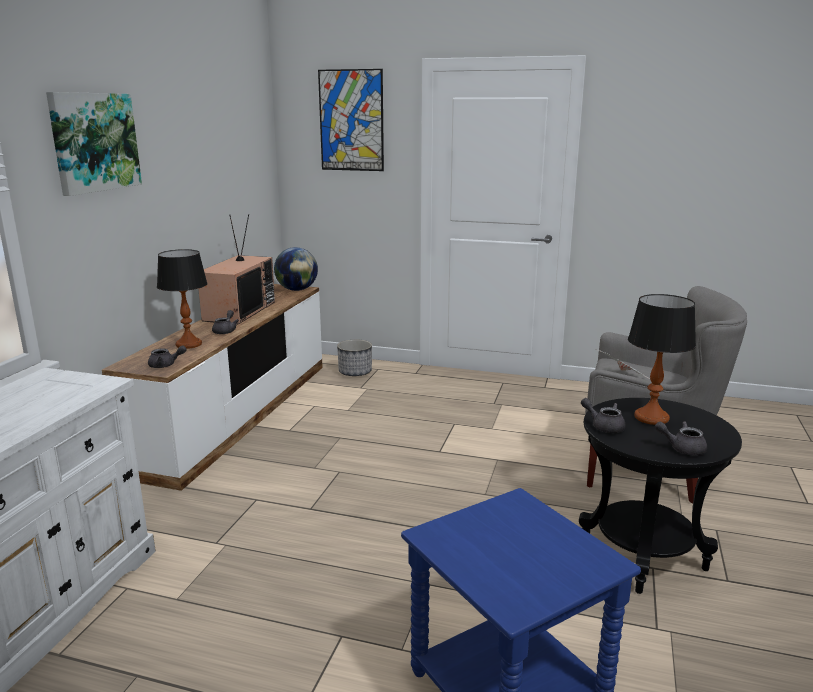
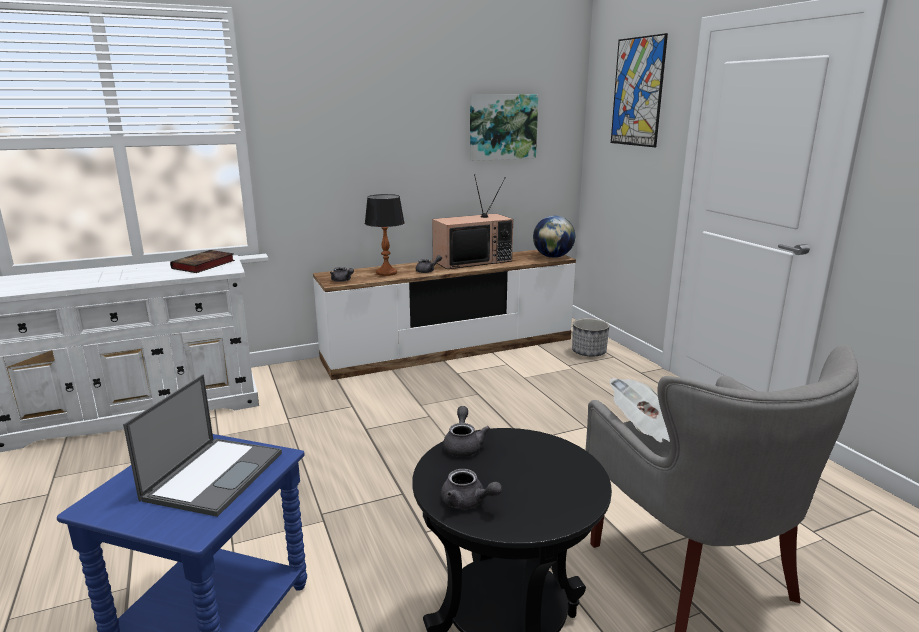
camera: 50 degrees right, 0 degrees up
(46, 390) = (203, 265): none -> book
(94, 142) = (333, 103): picture -> picture (502, 127)
(519, 535) = (214, 474): none -> laptop
(651, 417) = (528, 465): table lamp -> none
(682, 448) = (467, 502): grey teapot -> grey teapot turned 150 degrees clockwise

